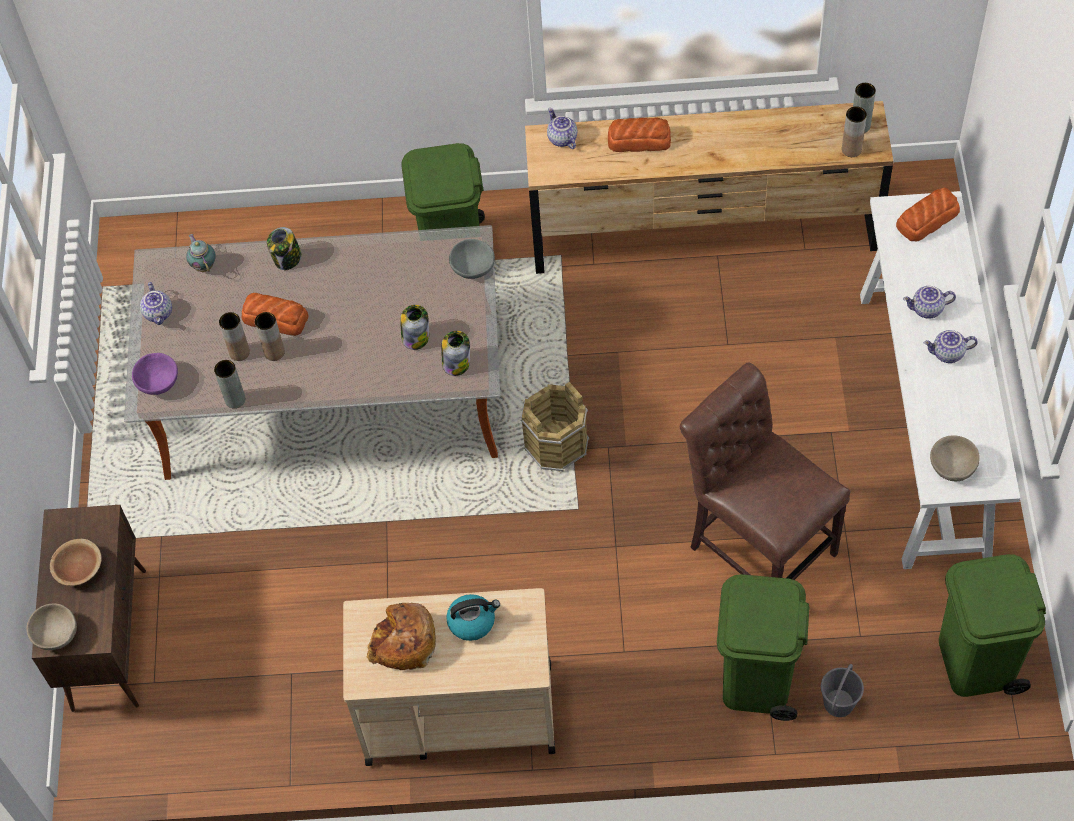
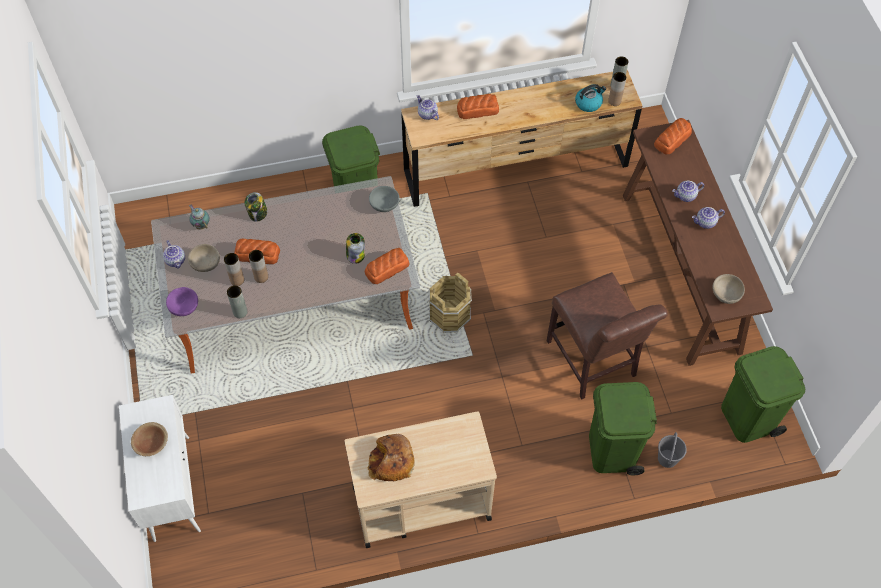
camera: 15 degrees left, 0 degrees up
(55, 634) = (143, 492): beige bowl -> beige bowl (205, 264)
(109, 638) = (171, 487): brown cabinet -> white cabinet
(456, 363) = (386, 268): jar -> bread
(472, 621) = (435, 440): kettle -> kettle (588, 103)
(757, 545) = (593, 363): brown chair -> brown chair turned 150 degrees counterclockwise
(923, 425) = (680, 272): white console table -> brown console table

